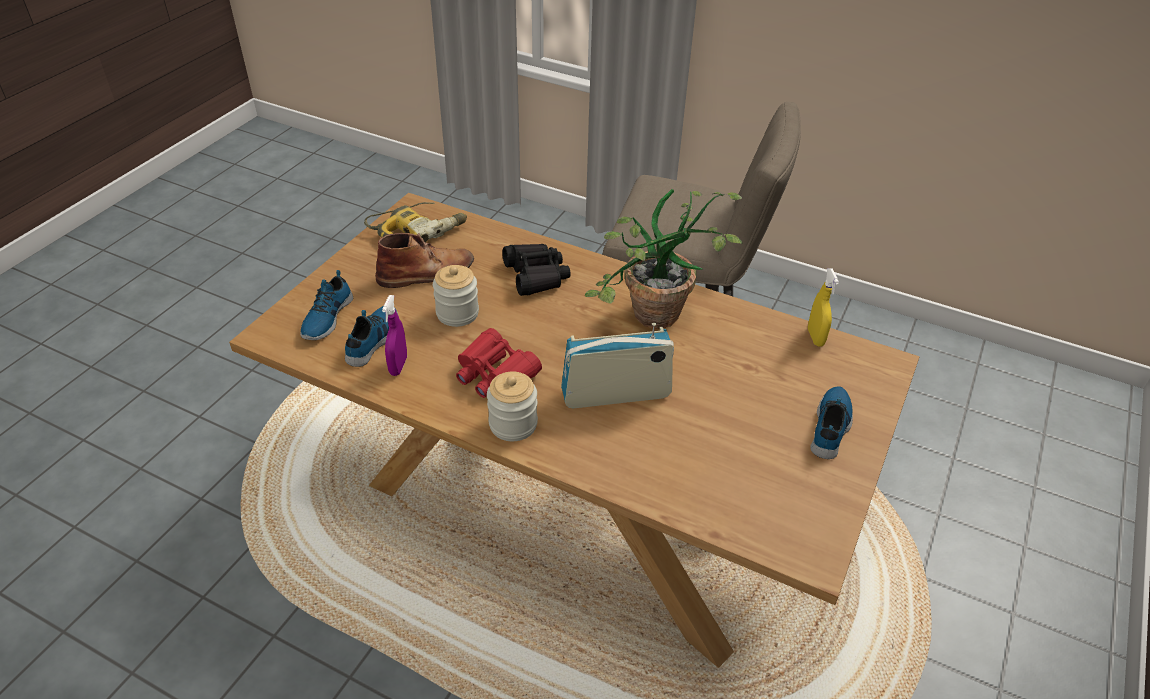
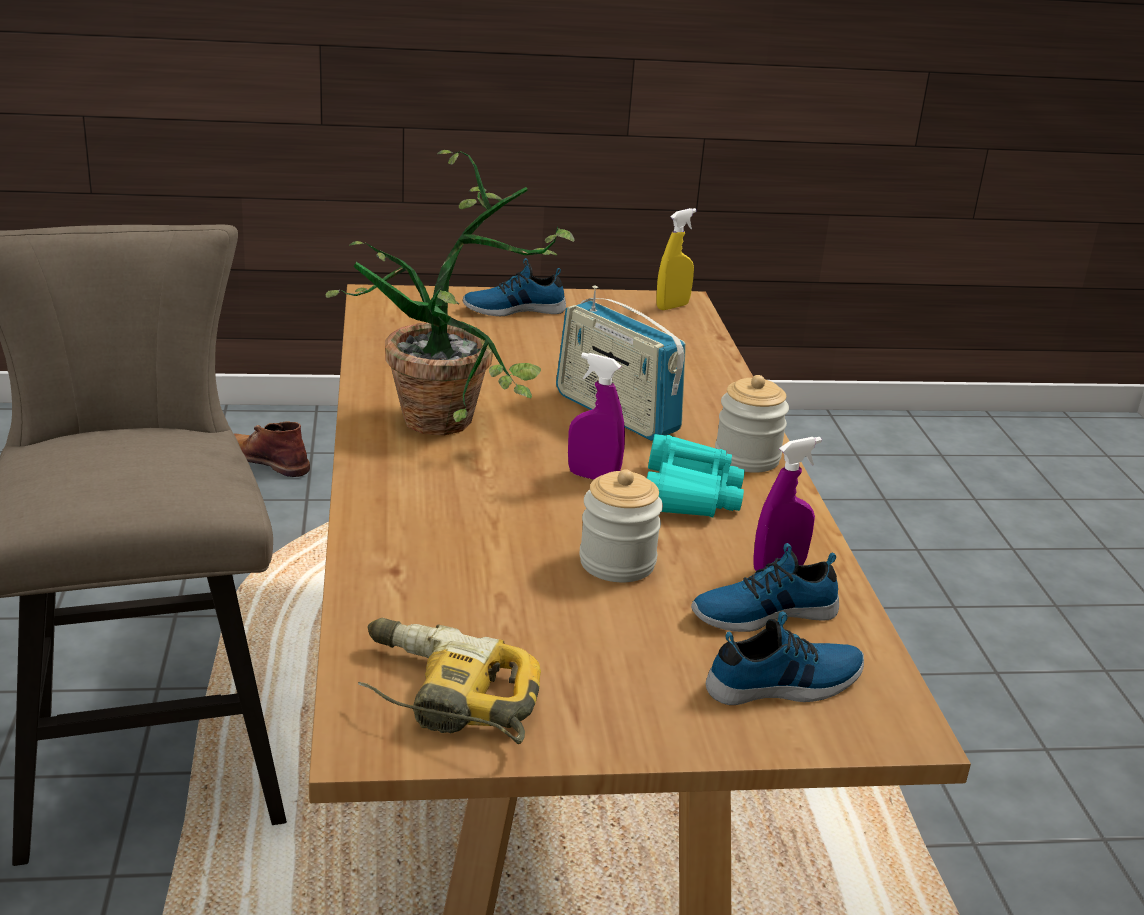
camera: 125 degrees left, 15 degrees down
(427, 272) = (556, 631): brown boot -> brown boot (265, 459)
(495, 373) = (689, 494): red binoculars -> turquoise binoculars
(536, 276) = (449, 526): black binoculars -> none
(544, 345) = (593, 477): none -> purple spray bottle
(815, 337) = (374, 329): yellow spray bottle -> yellow spray bottle (672, 306)

